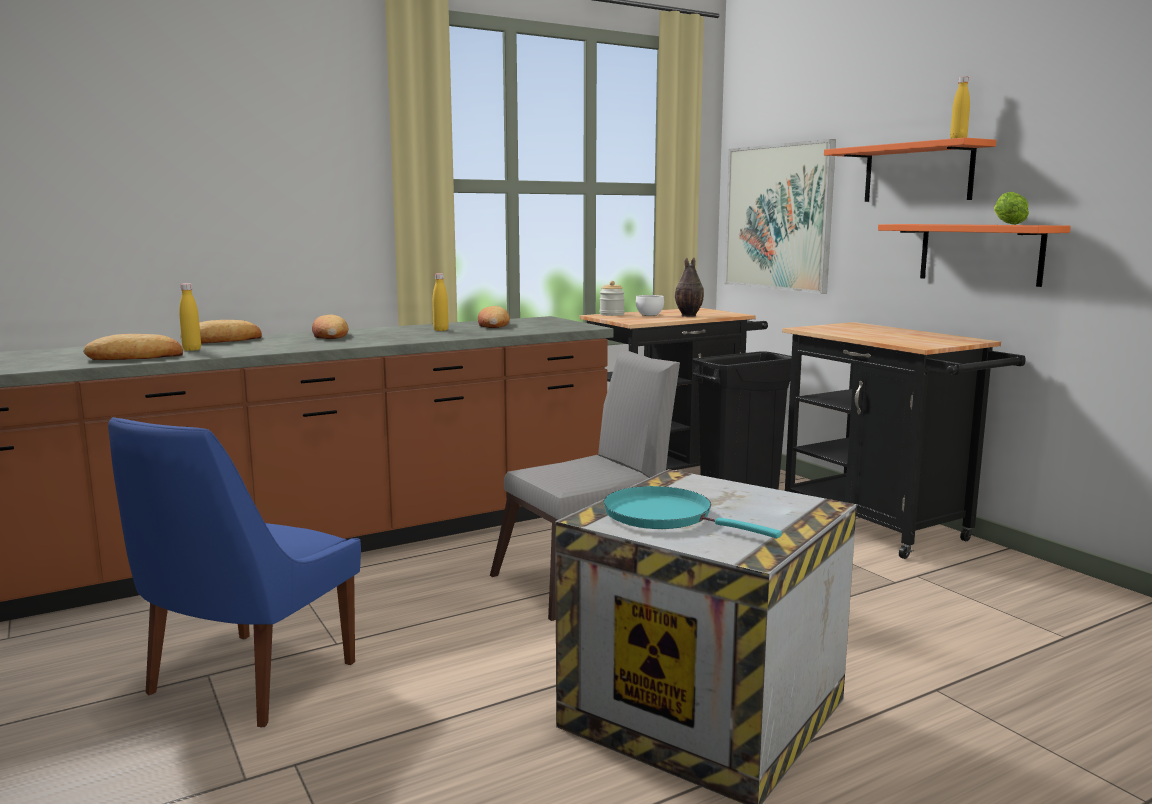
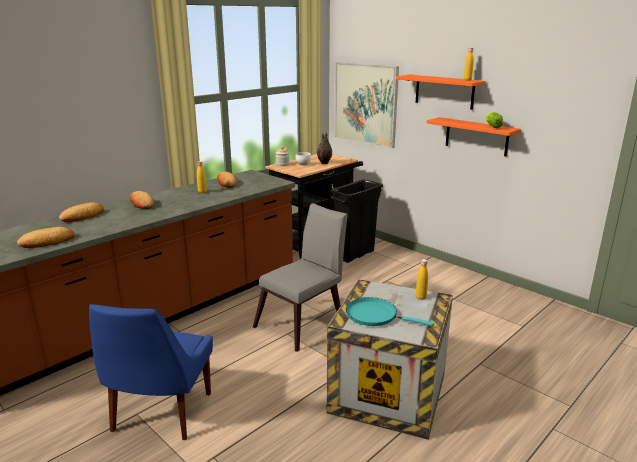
camera: 15 degrees left, 10 degrees up
(192, 349) = (74, 229): yellow bottle -> yellow bottle (420, 297)
(883, 528) = (430, 270): black cart -> none

